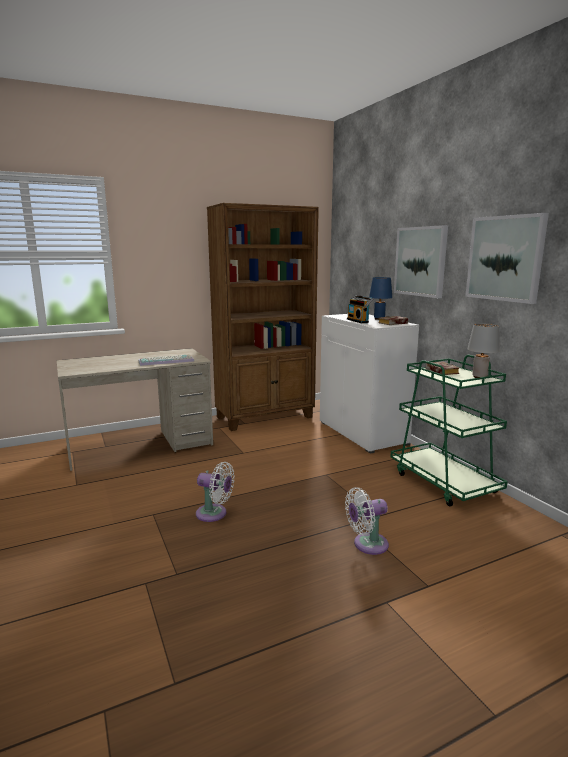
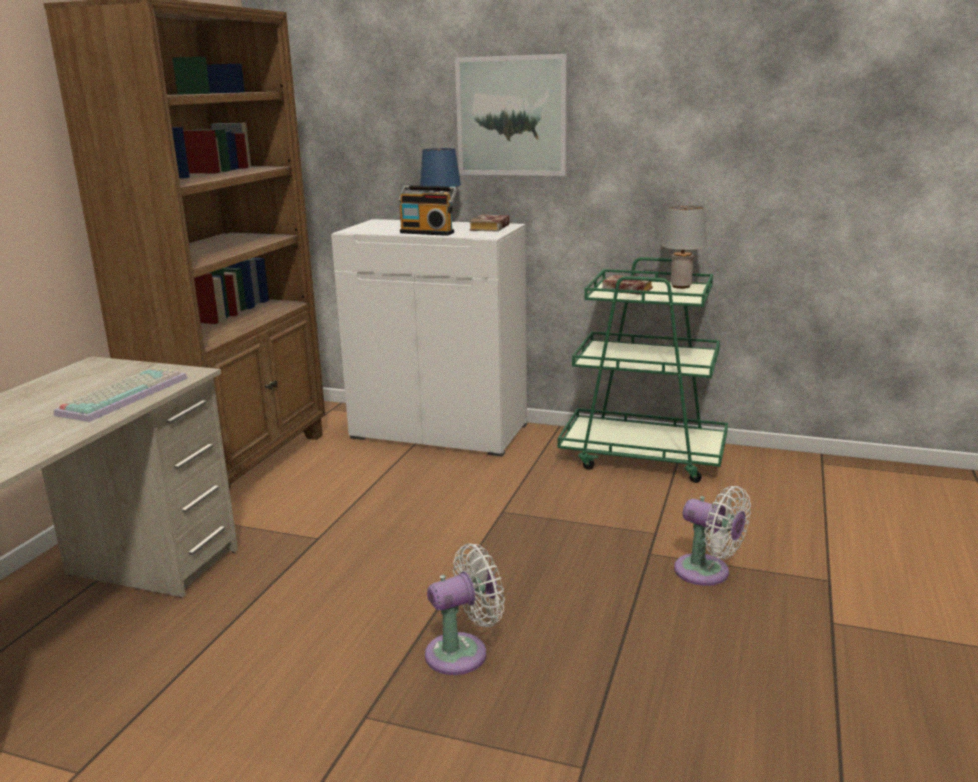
camera: 45 degrees left, 5 degrees up
(367, 545) = (707, 573): white fan -> white fan turned 75 degrees counterclockwise
(505, 258) = (686, 105): picture -> none

